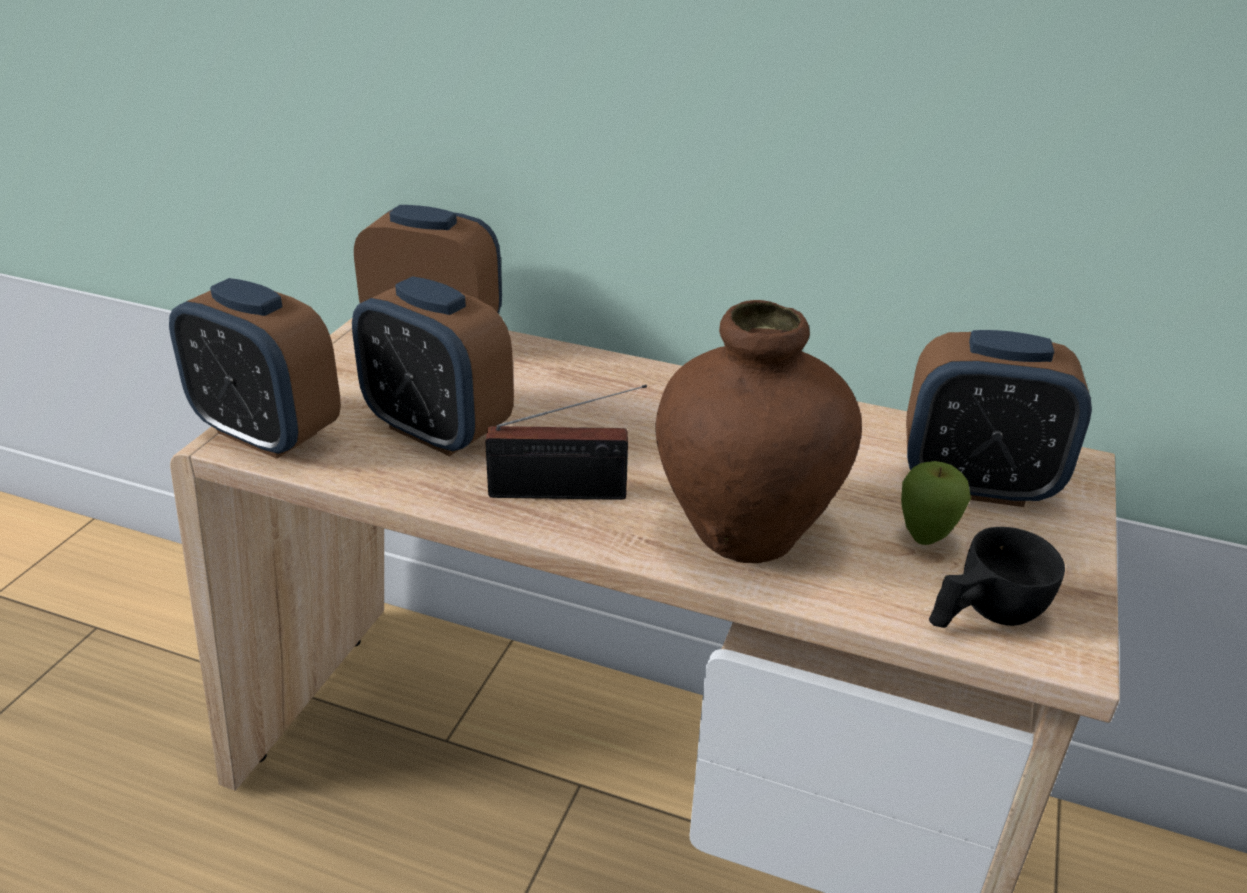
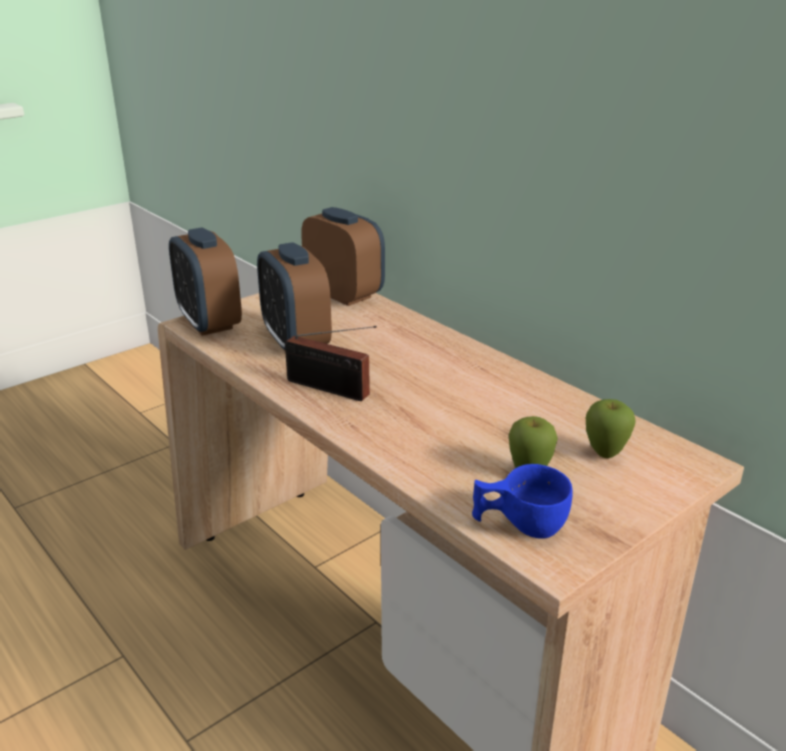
camera: 30 degrees right, 5 degrees down
(745, 531) = (415, 437): brown vase -> none
(976, 484) = (605, 455): alarm clock -> apple
(983, 614) = (519, 525): black cup -> blue cup

